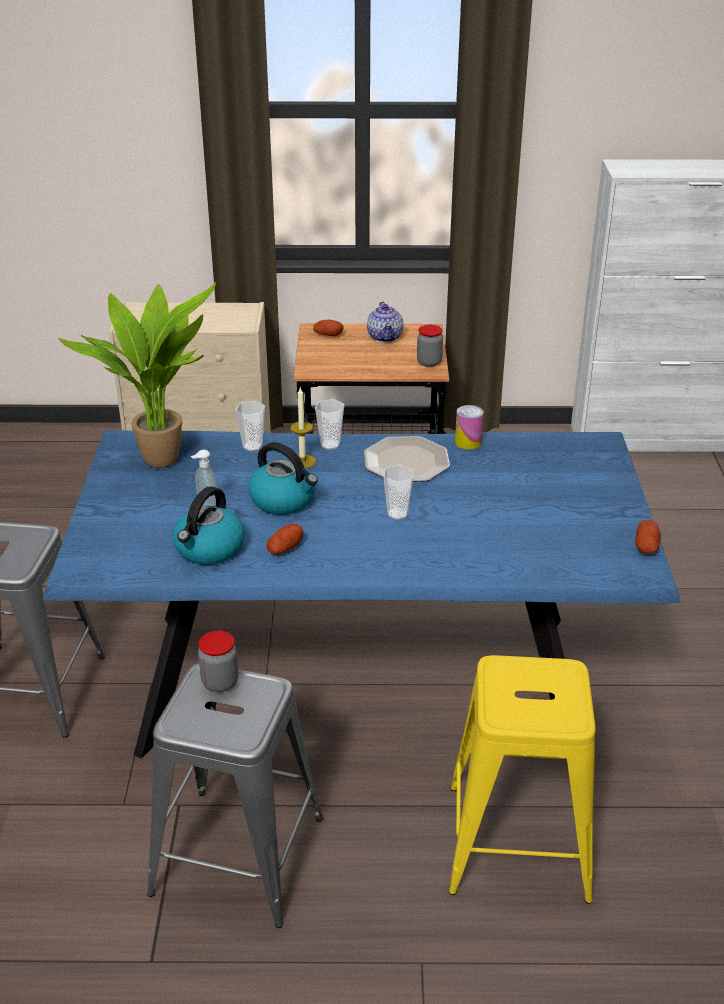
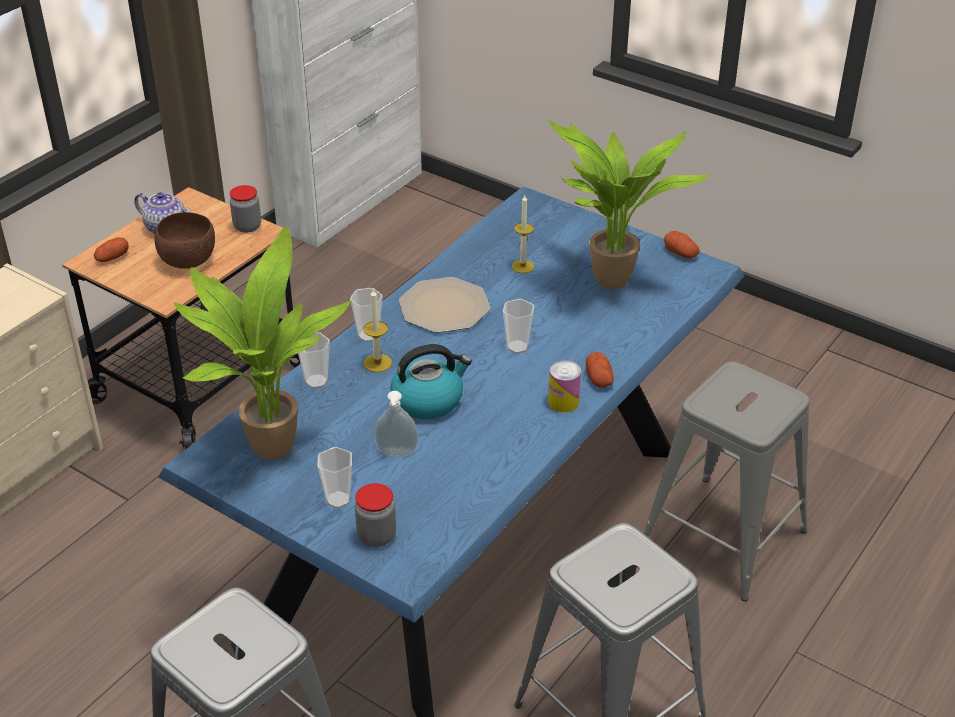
camera: 55 degrees left, 5 degrees up
(132, 508) = (338, 500): none -> cup
(209, 549) = (459, 476): kettle -> none
(220, 682) = (591, 564): jar -> jar (376, 536)
(285, 548) = (504, 430): potato -> potato (599, 378)
(361, 360) = (189, 261): none -> brown bowl
(468, 442) = (452, 262): can -> can (563, 402)
(508, 475) = (522, 266): none -> candle
(518, 841) = (723, 536): yellow stool -> grey stool
(543, 526) = (610, 285): none -> potted plant

